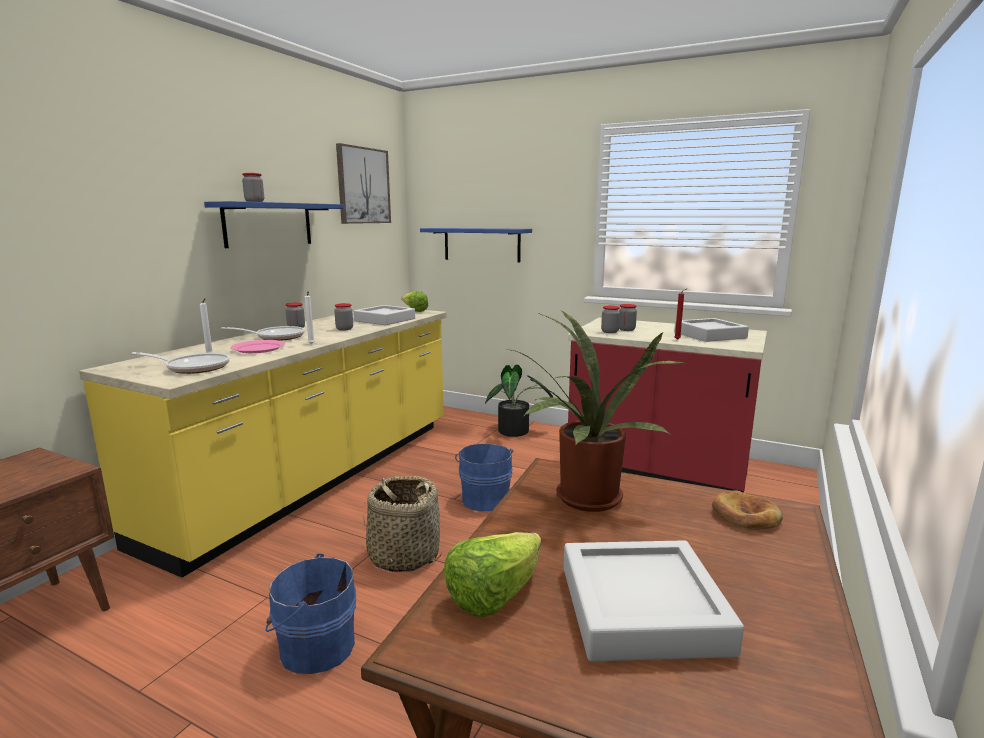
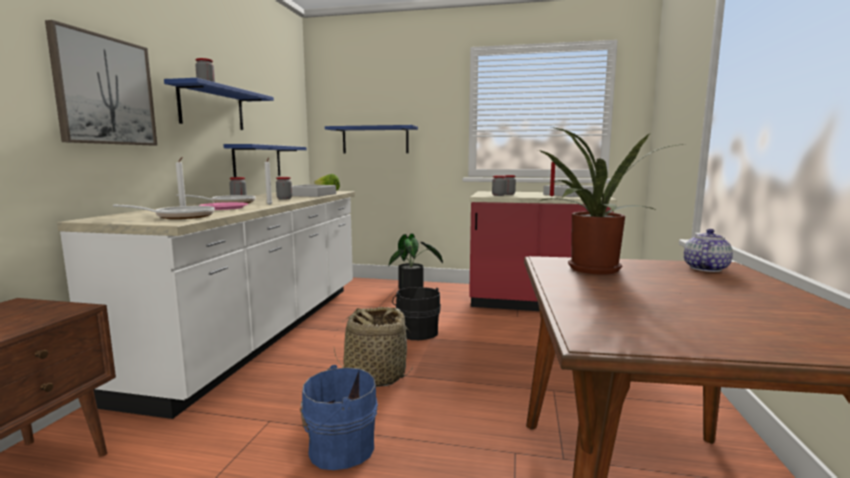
camera: 15 degrees left, 5 degrees down
(318, 477) = (262, 332): yellow counter -> white counter
(331, 277) = (257, 161): none -> blue shelf
(363, 186) = (278, 88): picture -> picture (105, 91)
(485, 498) = (417, 332): blue bucket -> black bucket
(494, 596) = (604, 313): lettuce -> none
(642, 609) = (710, 309): grey tray -> none
(745, 515) = (705, 268): bread -> teapot

